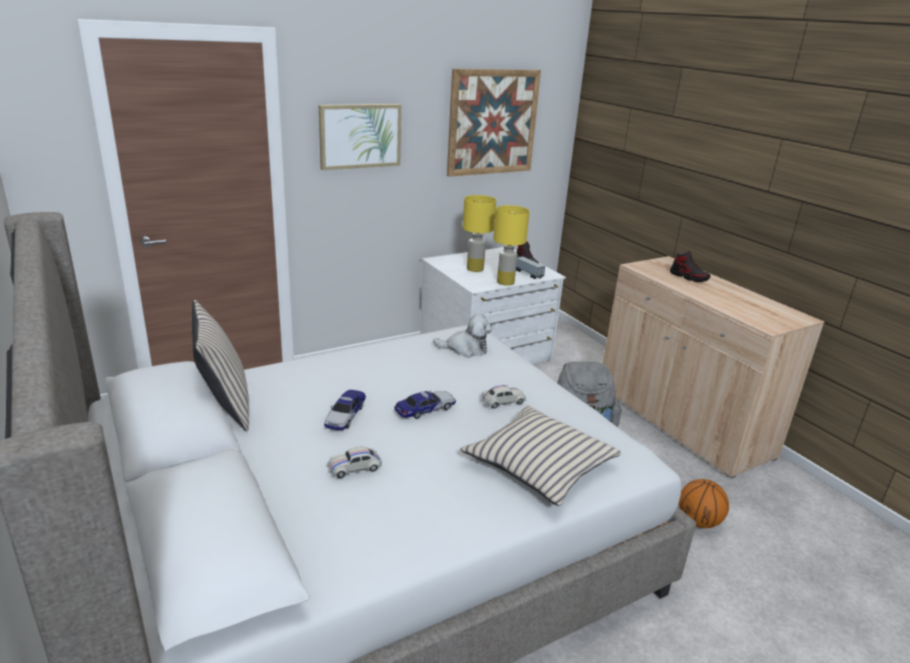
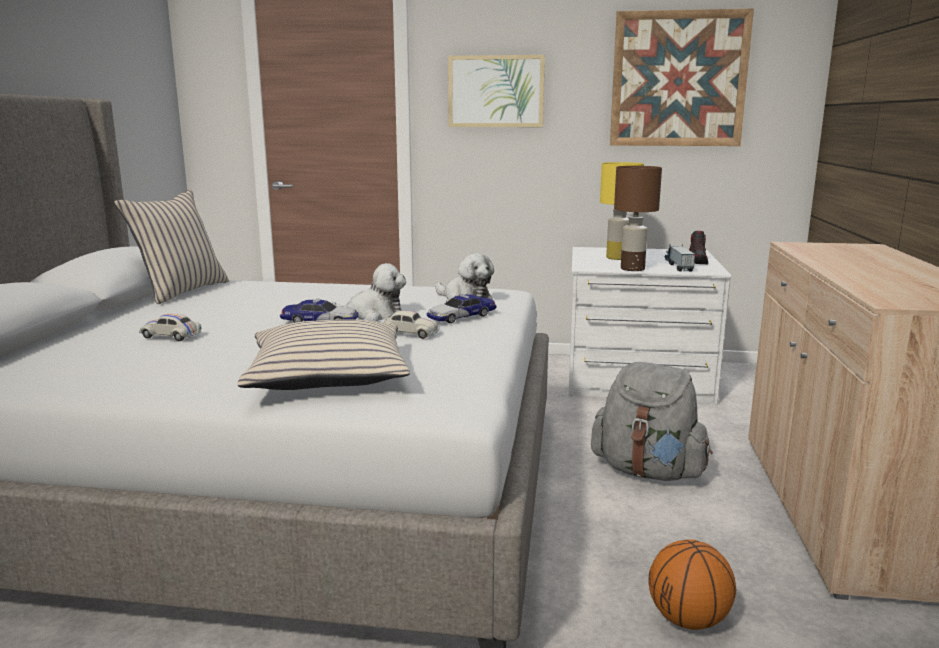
camera: 40 degrees right, 10 degrees down
(345, 415) = (247, 312): toy car -> toy car (461, 317)
(439, 387) = (373, 315): none -> plush toy
(505, 282) = (632, 269): yellow table lamp -> brown table lamp
(688, 277) = (864, 257): shoe -> none

